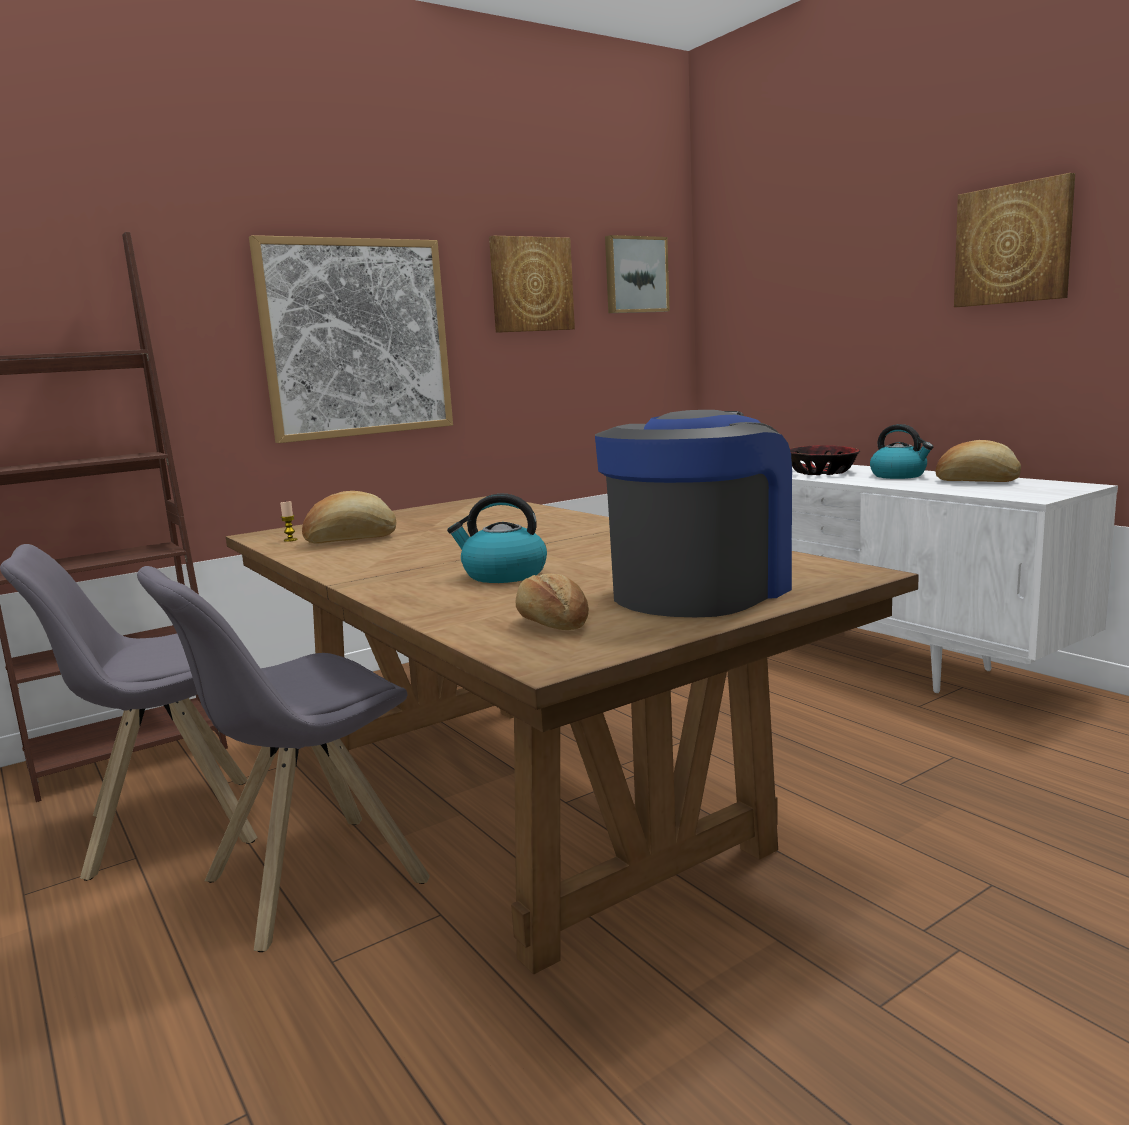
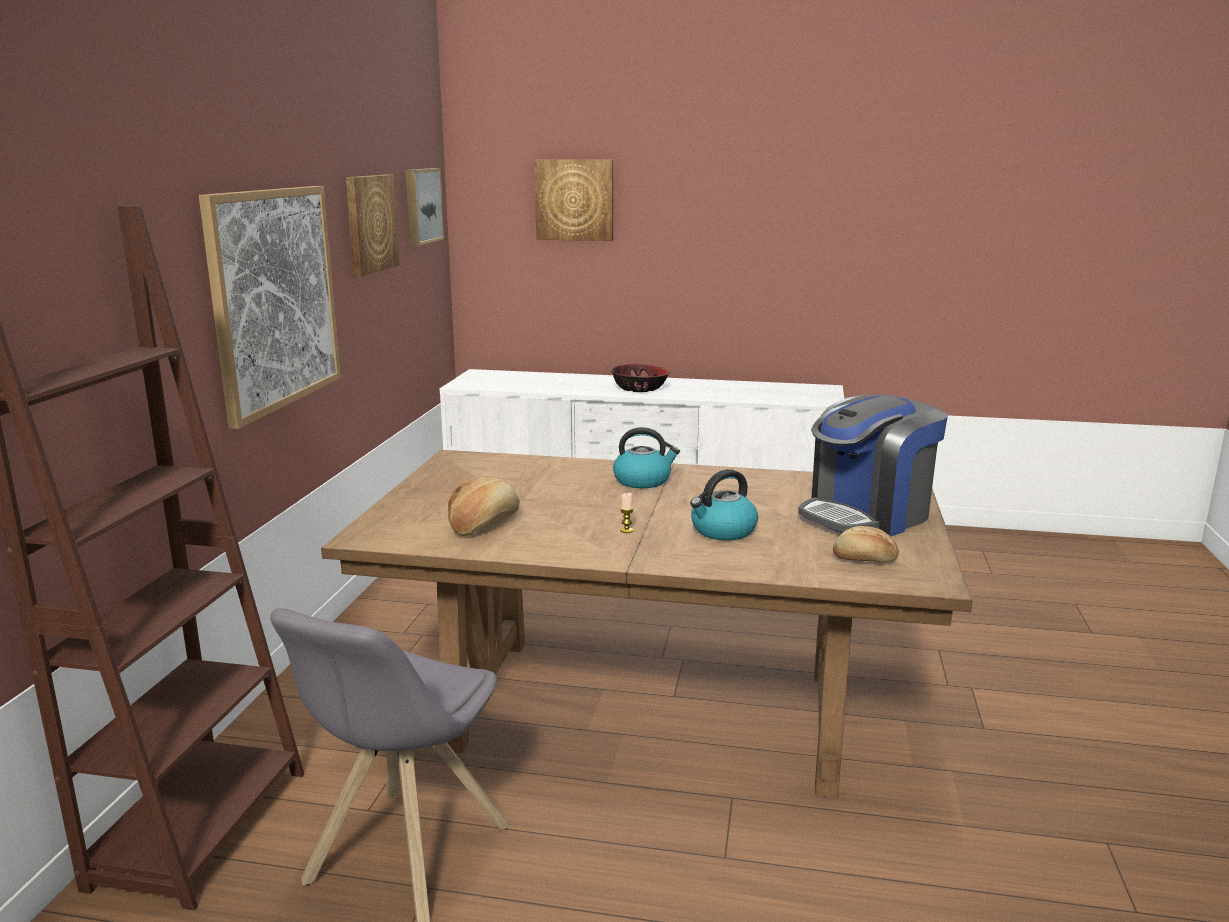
camera: 45 degrees left, 5 degrees up
(290, 540) = (421, 537): candle -> candle (626, 530)
(313, 880) = (611, 823): grey chair -> none
(701, 590) = (867, 515): coffee machine -> coffee machine turned 120 degrees counterclockwise
(899, 475) = (701, 387): kettle -> kettle (643, 480)
(977, 481) = (762, 388): bread -> none
(1013, 244) = (765, 218): picture -> picture (574, 200)

